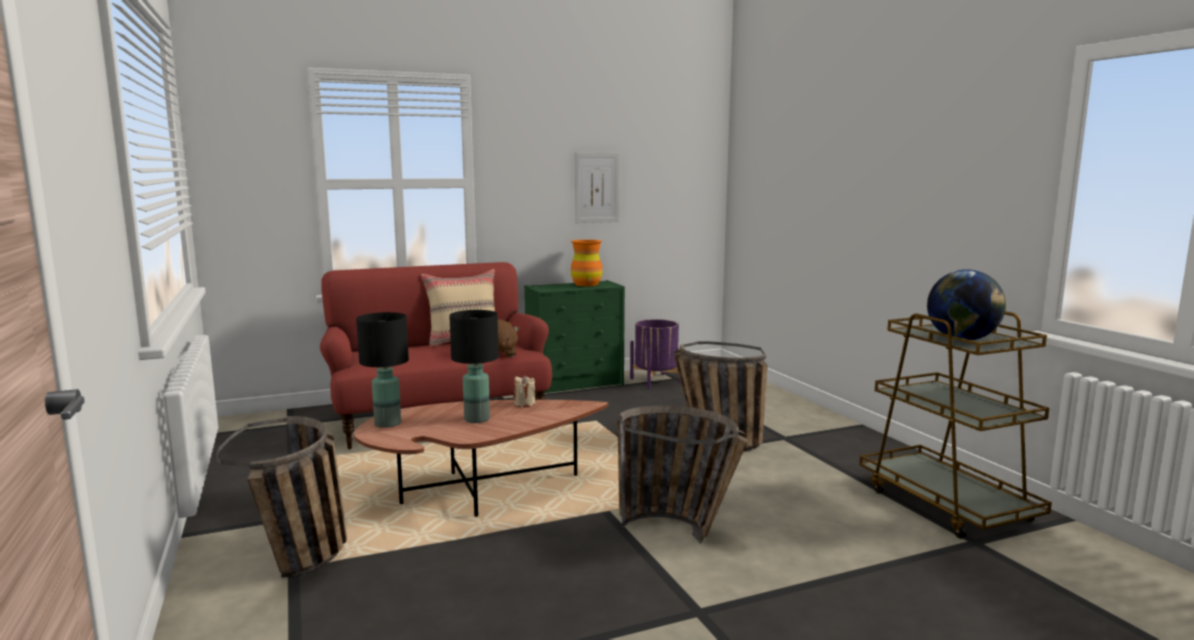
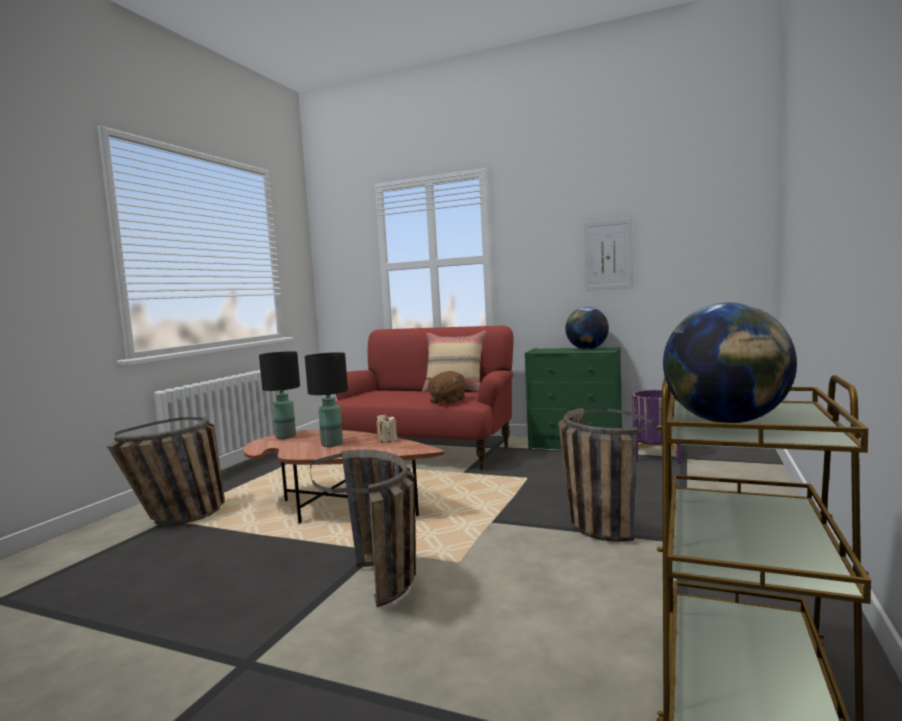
camera: 45 degrees right, 5 degrees down
(586, 284) = (587, 349): orange vase -> globe

